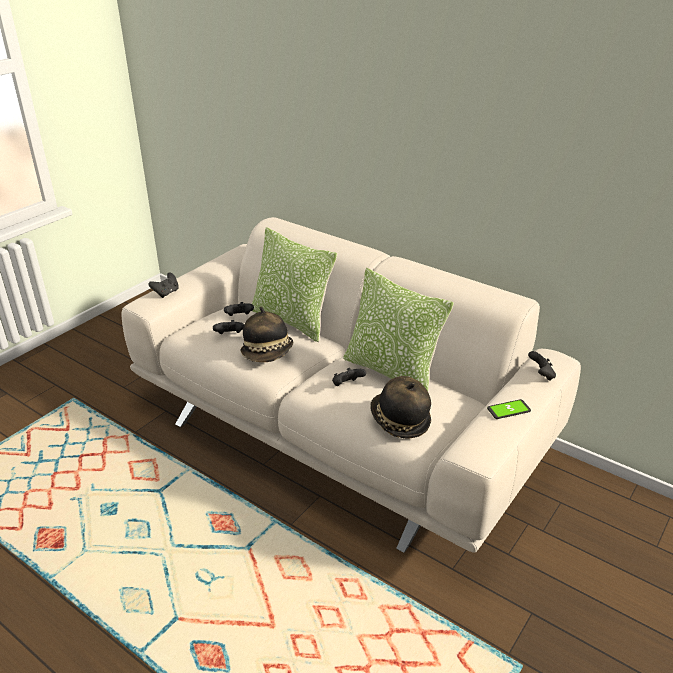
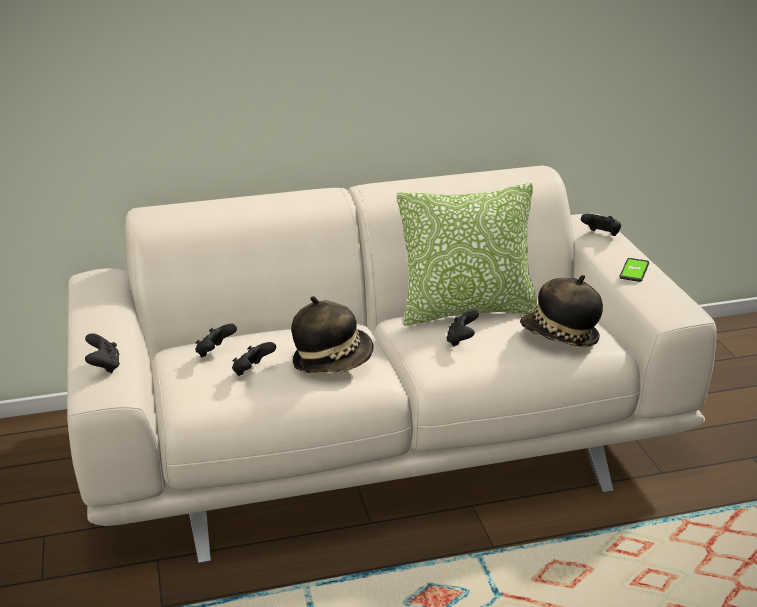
camera: 50 degrees left, 5 degrees down
(292, 320) = (271, 326): pillow -> none

